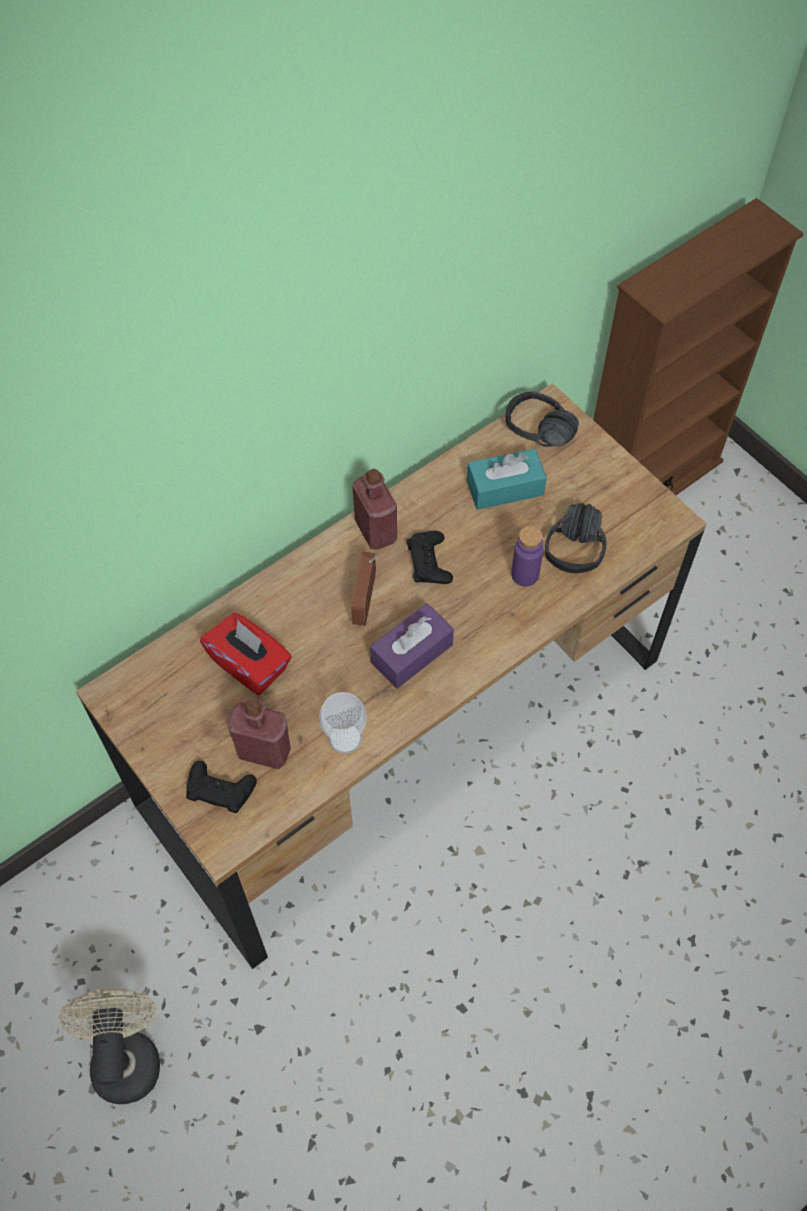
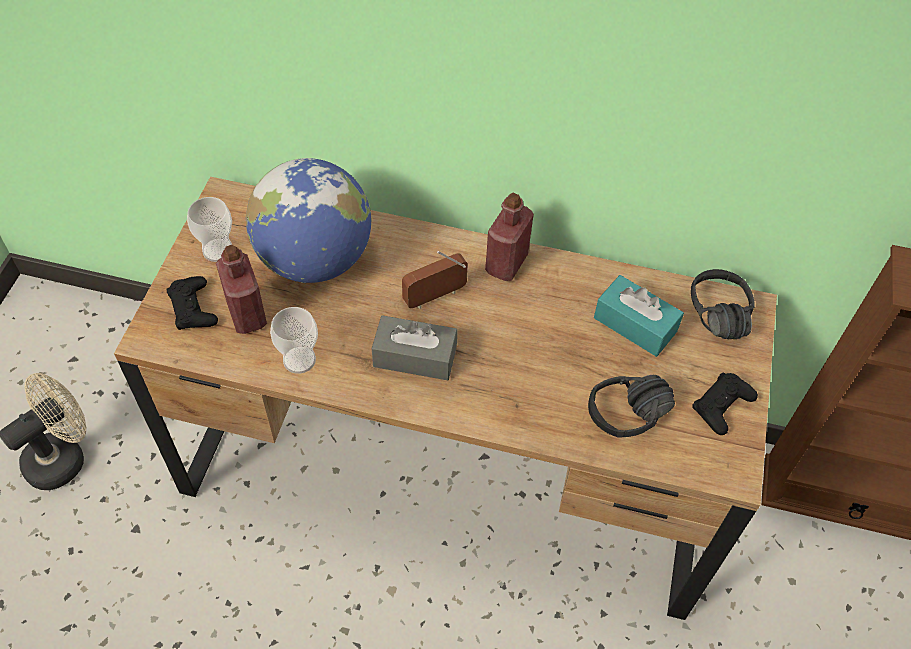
camera: 50 degrees right, 5 degrees down
(171, 734) = (217, 250): none -> cup
(250, 664) = (315, 260): red tissue box -> globe
(412, 653) = (415, 357): purple tissue box -> grey tissue box
(429, 562) = (511, 316): black game controller -> black game controller (722, 406)
(525, 575) = (564, 391): purple bottle -> none

